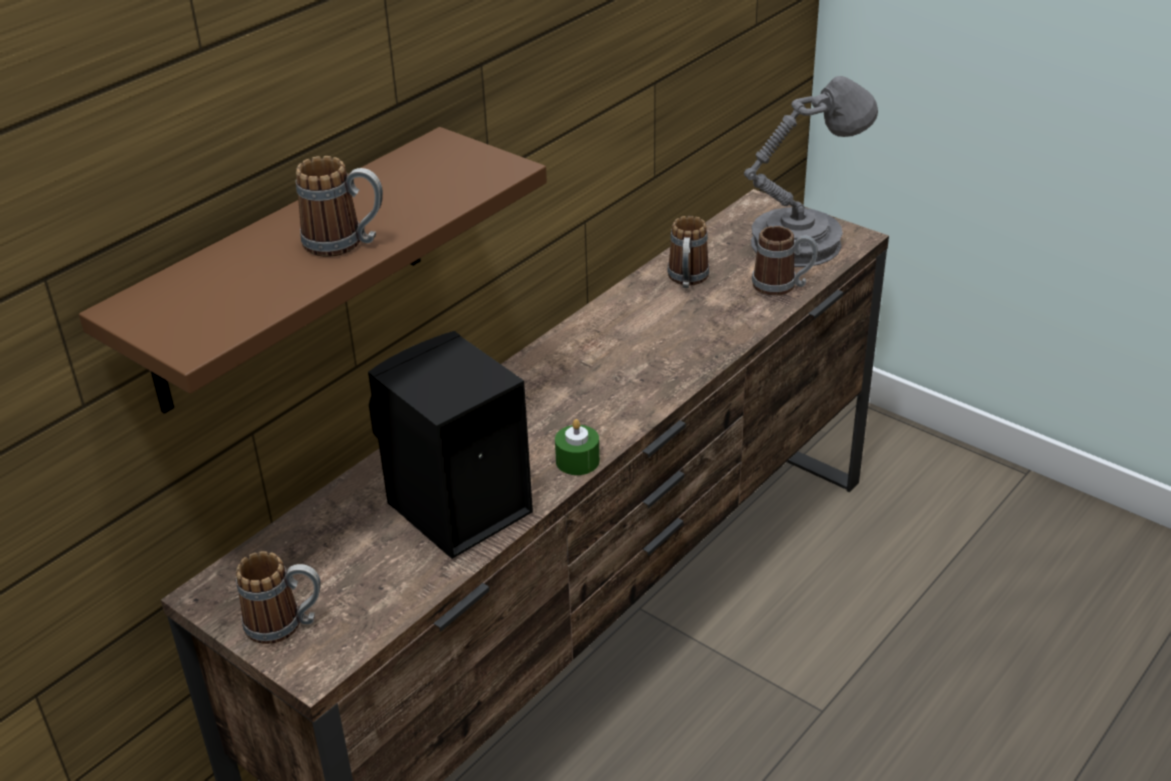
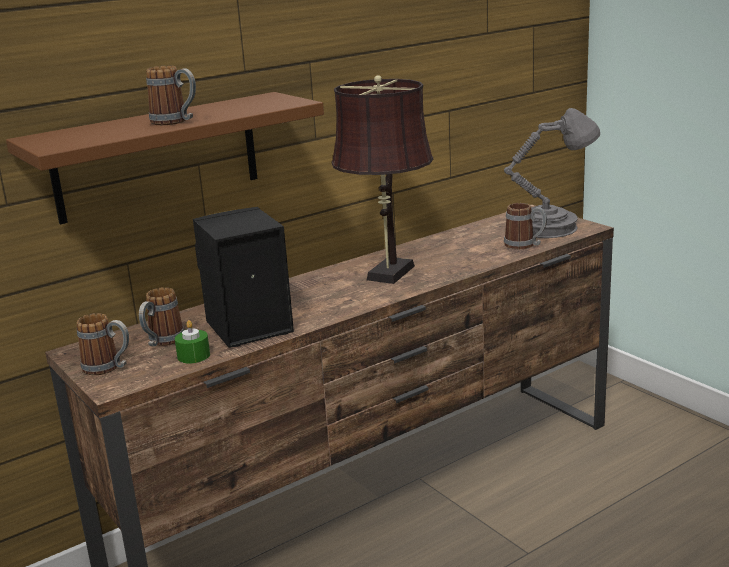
camera: 15 degrees right, 15 degrees down
(577, 461) = (338, 312): green candle -> green candle (193, 356)
(613, 369) = (388, 275): none -> brown table lamp
(687, 280) = (461, 240): mug -> mug (162, 342)

